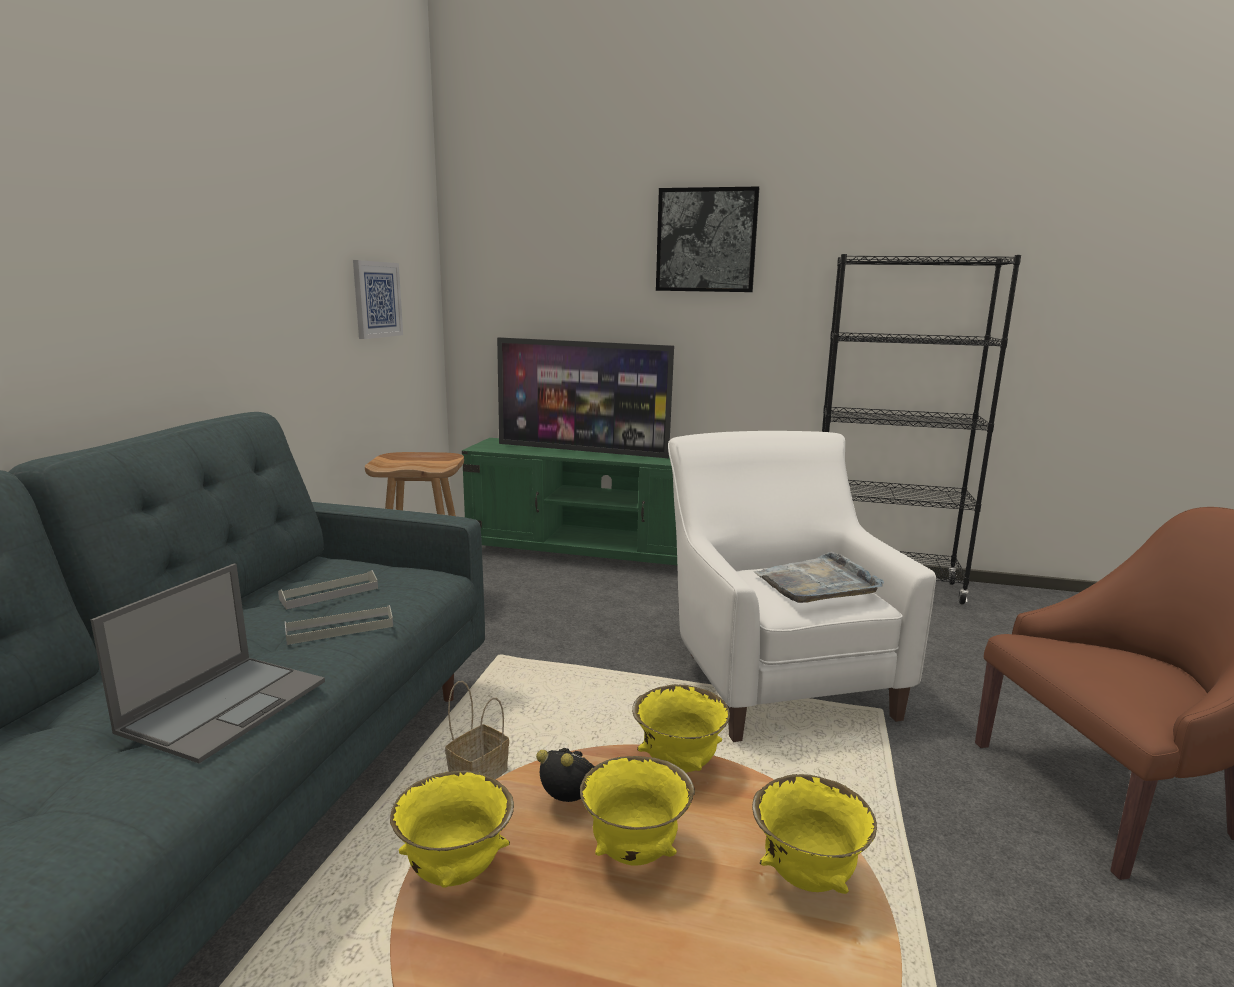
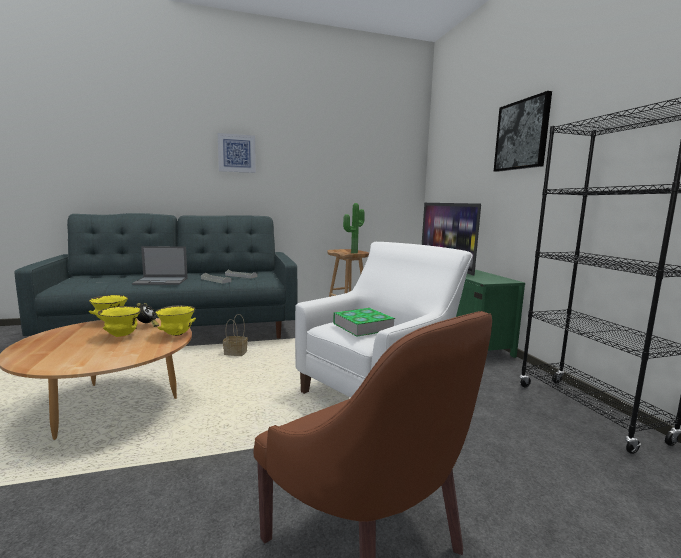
camera: 60 degrees right, 5 degrees down
(377, 299) = (368, 183): picture -> picture (236, 153)
(433, 461) = (353, 252): none -> potted plant
(807, 877) = (110, 357): yellow bowl -> none
(817, 583) = (363, 326): grey tray -> book

